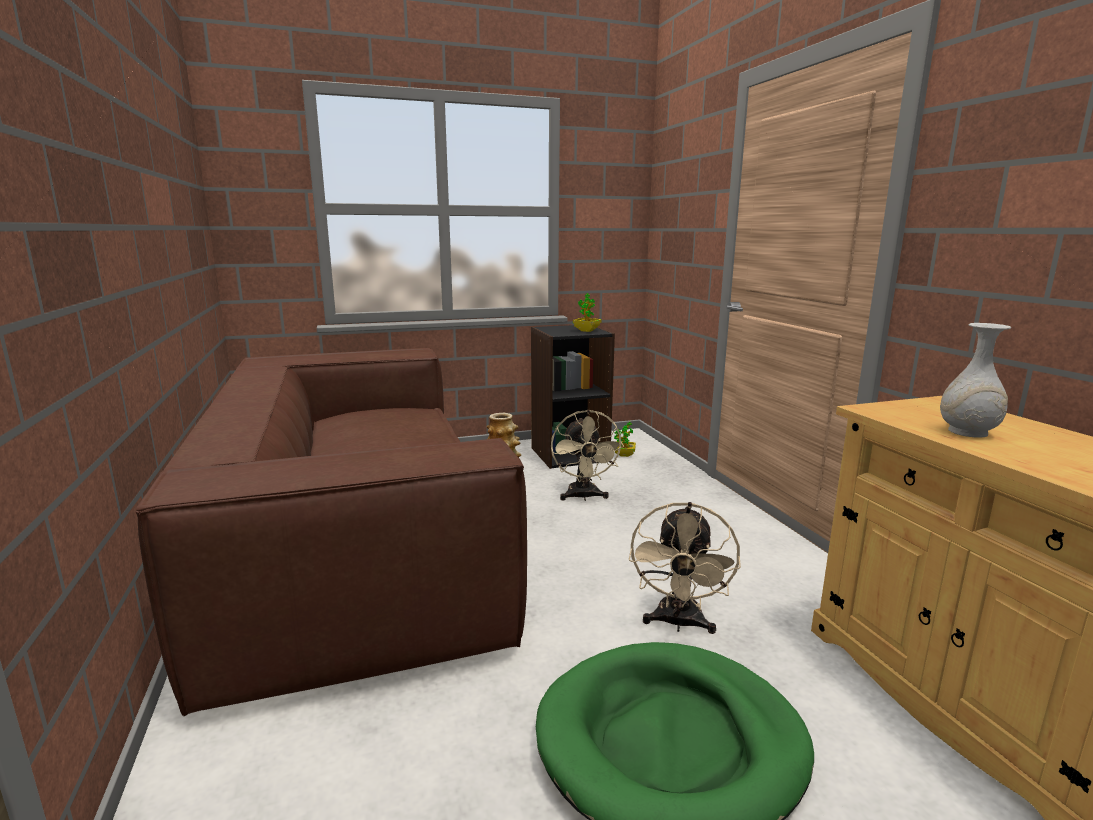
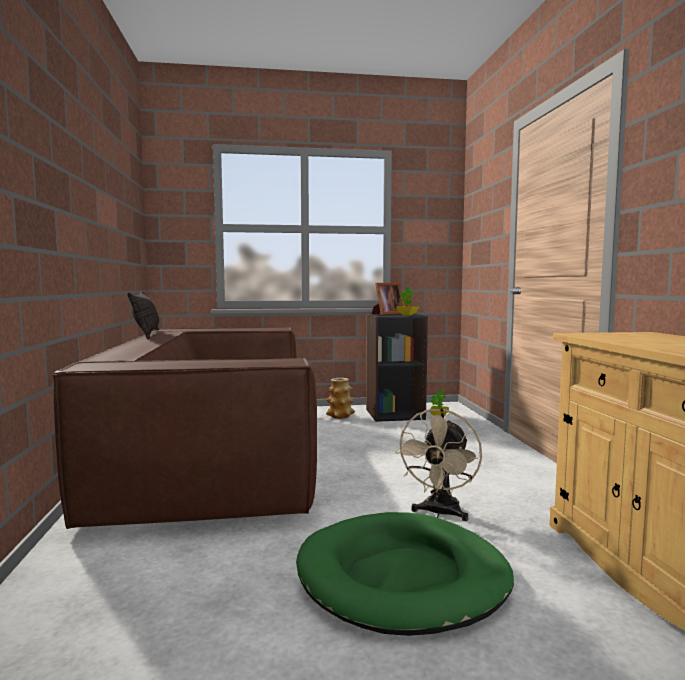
camera: 10 degrees right, 10 degrees down
(234, 377) = (146, 334): none -> pillow
(559, 328) = (387, 314): none -> picture frame
(583, 497) = (395, 438): beige fan -> none
(968, 432) = (641, 341): white vase -> none

